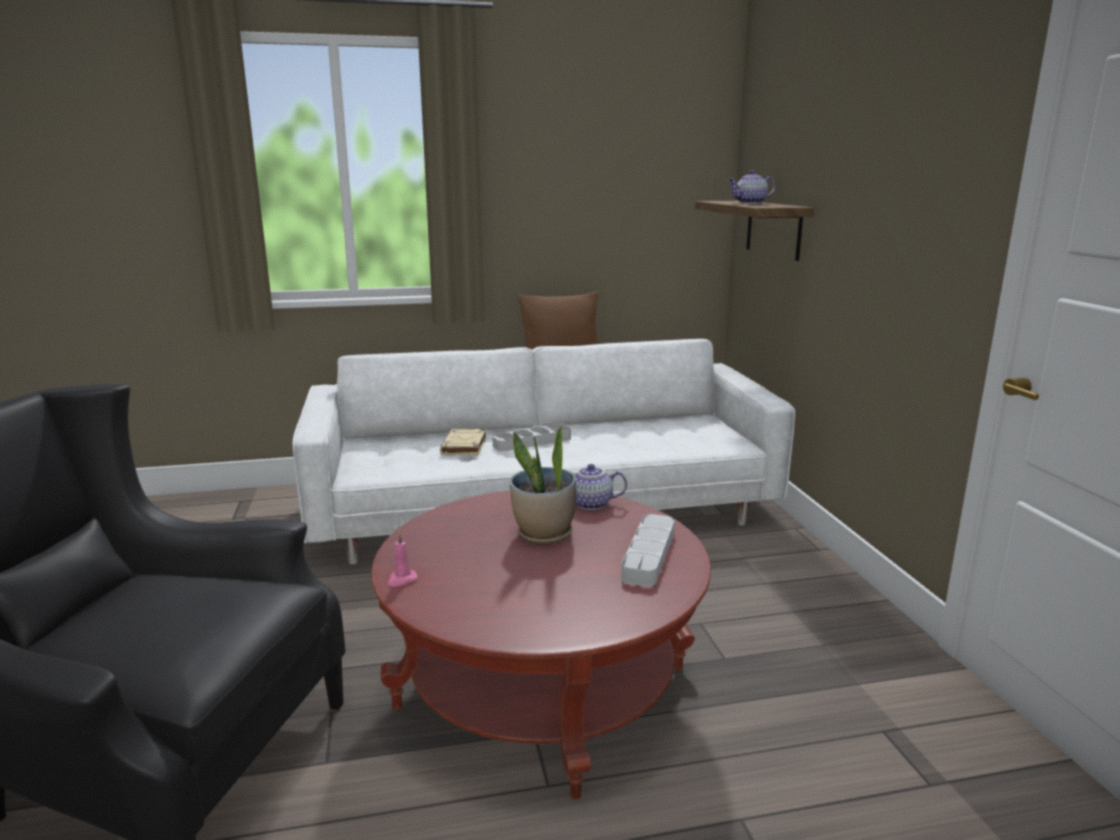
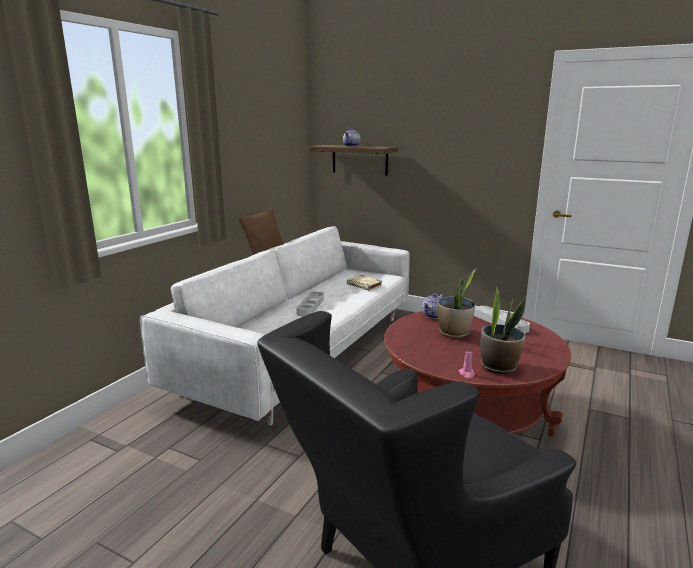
camera: 50 degrees left, 0 degrees up
(457, 596) = (499, 367): none -> potted plant
(464, 446) = (285, 321): beige book -> beige book (365, 285)

